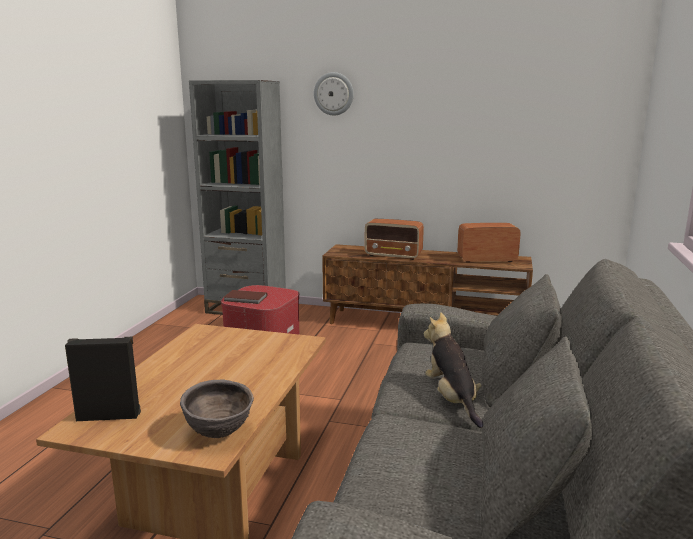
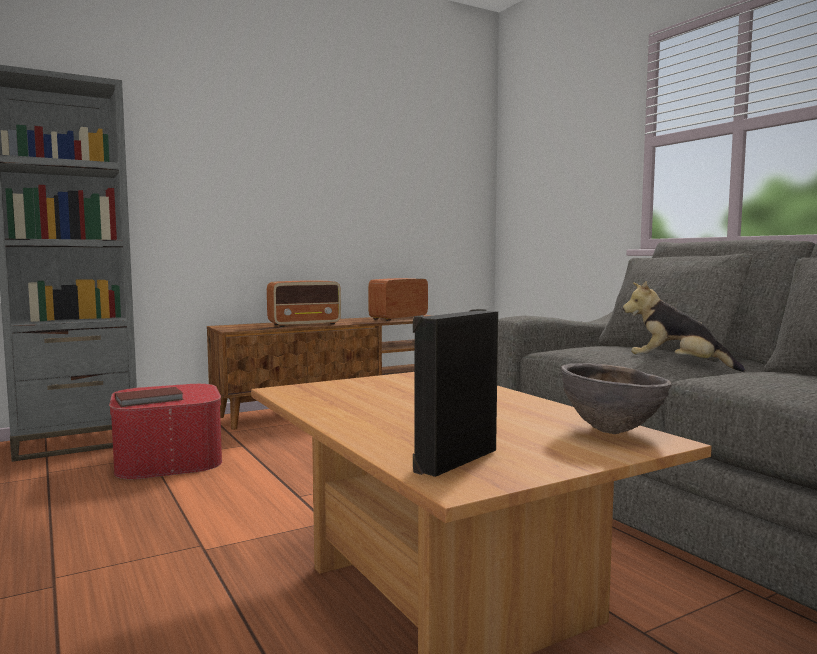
camera: 45 degrees left, 10 degrees down
(333, 94) = (195, 124): wall clock -> none

